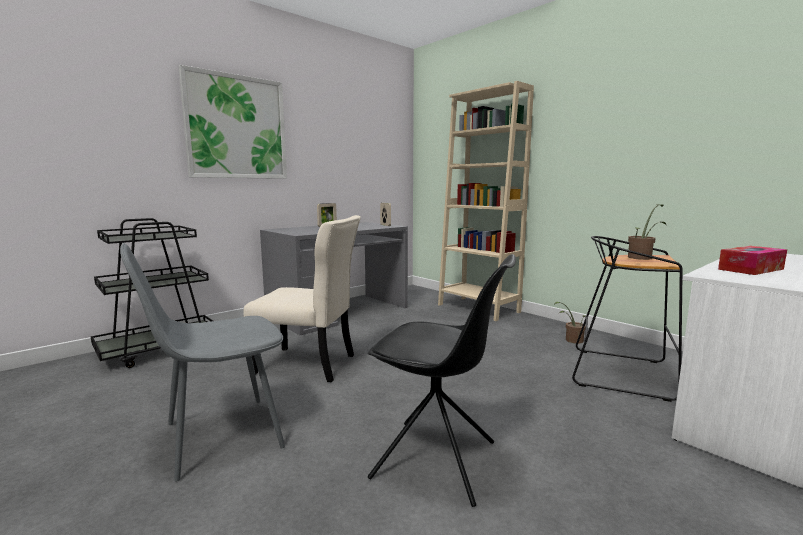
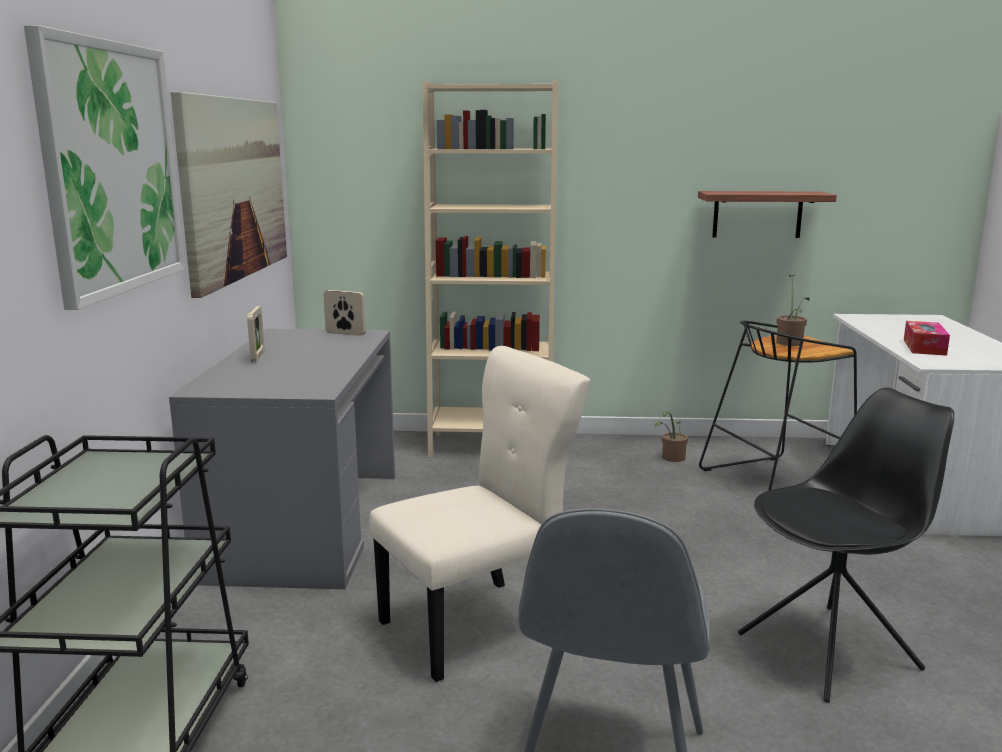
camera: 45 degrees left, 5 degrees up
(350, 152) = (234, 188): none -> picture
(676, 164) = (757, 214): none -> shelf

